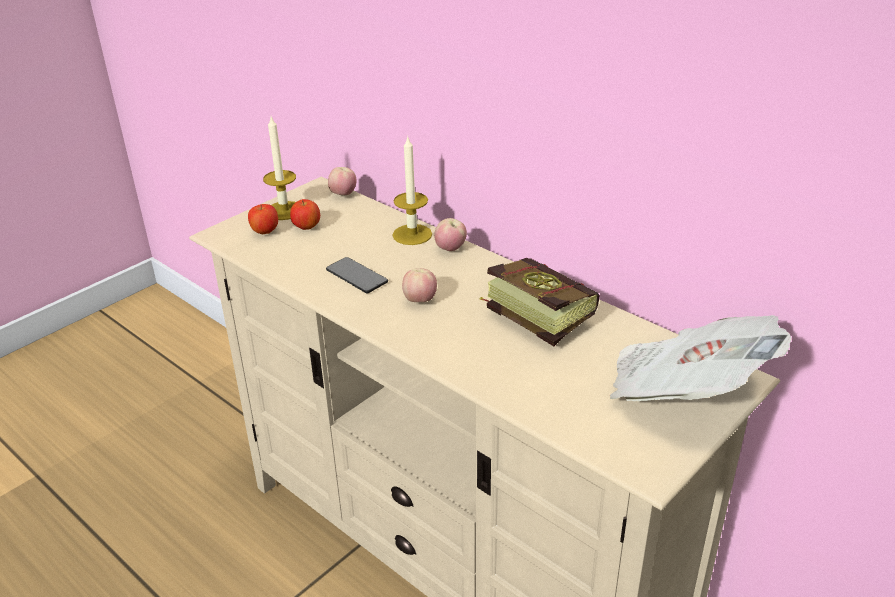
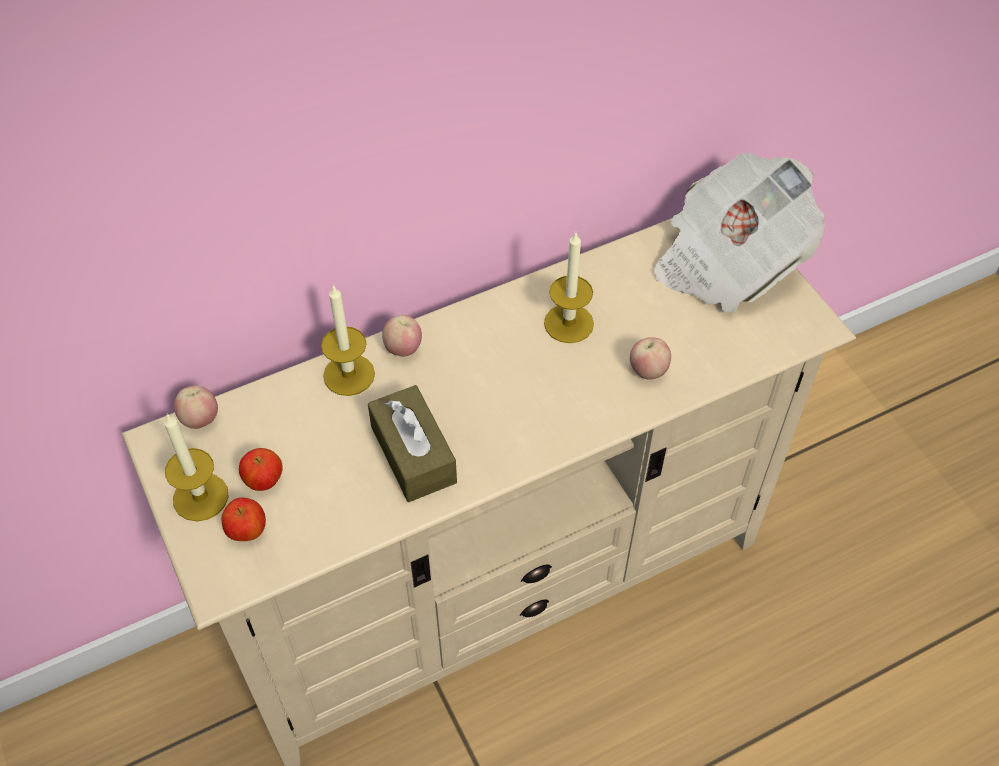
camera: 70 degrees left, 20 degrees up
(356, 276) = (413, 454): phone -> brown tissue box
(420, 301) = (495, 408): apple -> apple (648, 371)
(531, 316) = (568, 323): book -> candle

